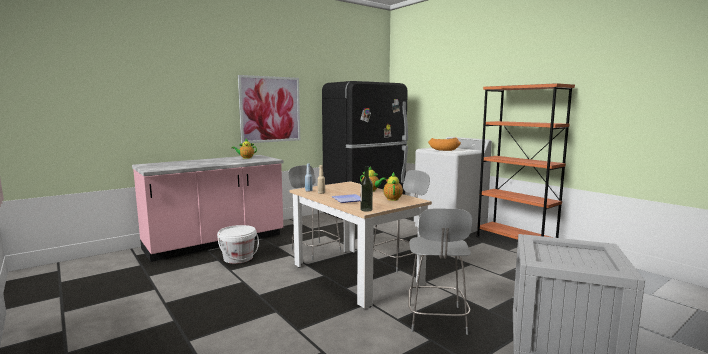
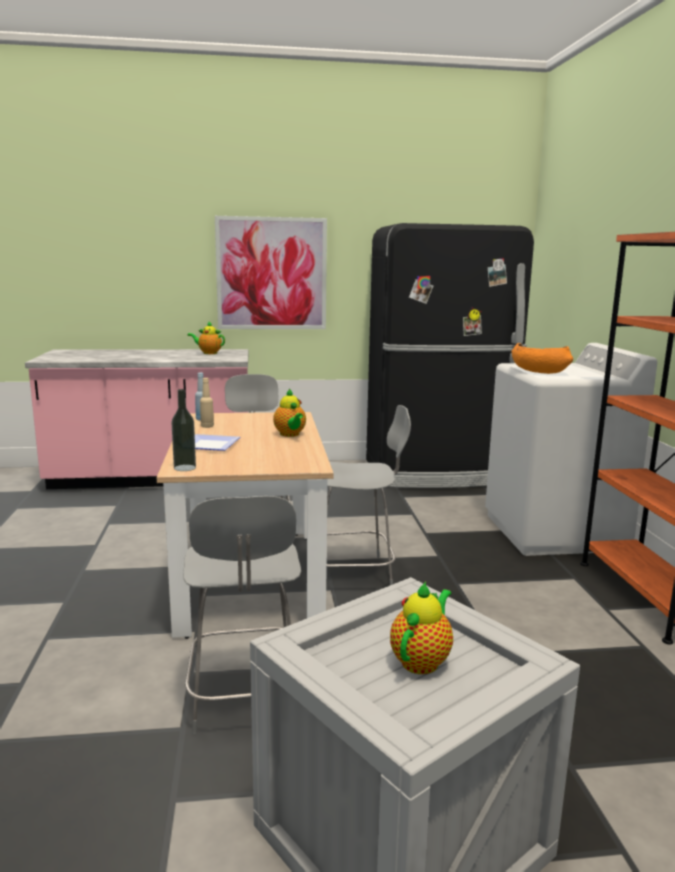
camera: 30 degrees right, 5 degrees up
(238, 258) = (143, 508): white bucket -> none
(392, 199) = (280, 456): teapot -> teapot (422, 660)
(436, 320) = (245, 698): grey chair -> grey chair turned 45 degrees counterclockwise

